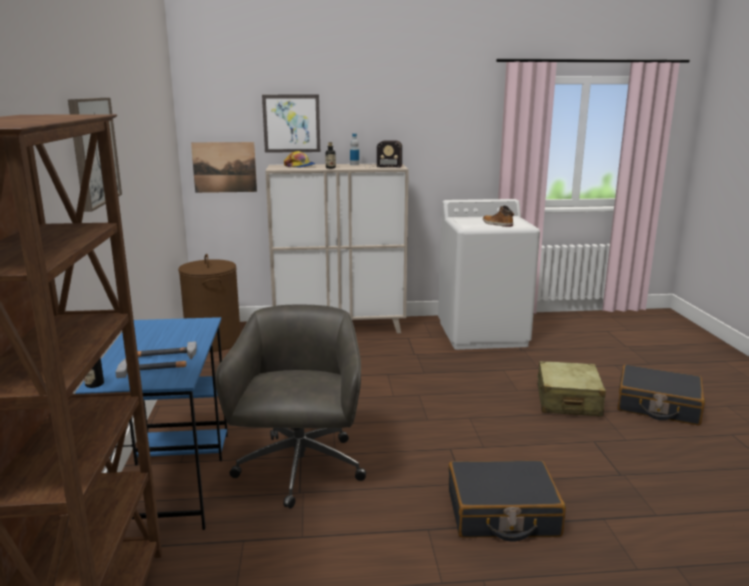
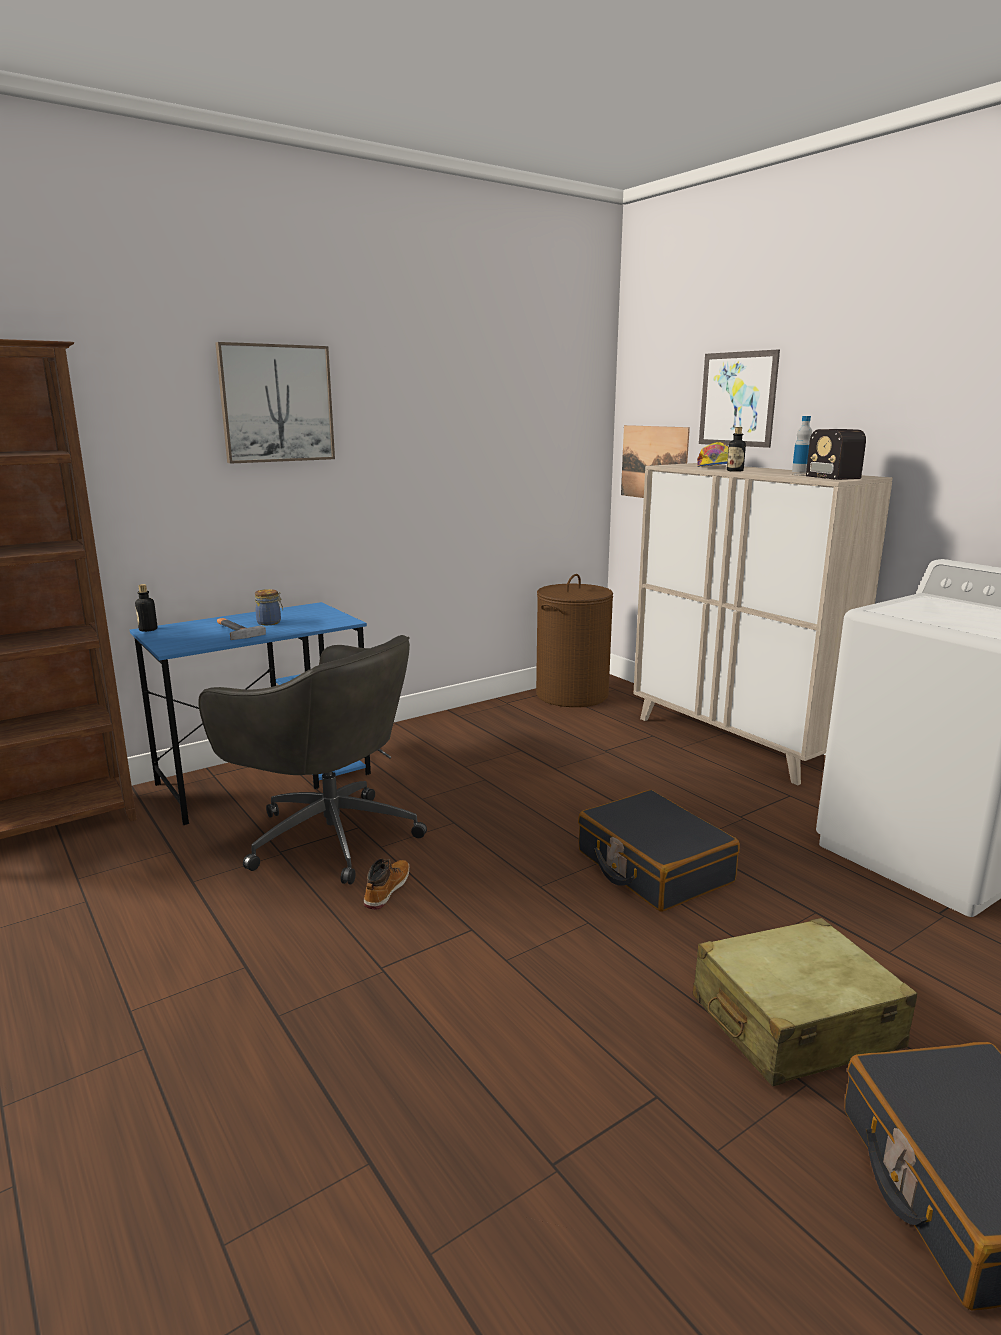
camera: 60 degrees right, 0 degrees up
(153, 368) = (197, 635): hammer -> none
(163, 342) = (270, 622): none -> jar
(299, 470) = (328, 836): grey office chair -> grey office chair turned 60 degrees clockwise
(497, 224) = (960, 621): boot -> boot (386, 889)
(502, 513) = (319, 1027): black suitcase -> black suitcase (653, 867)

